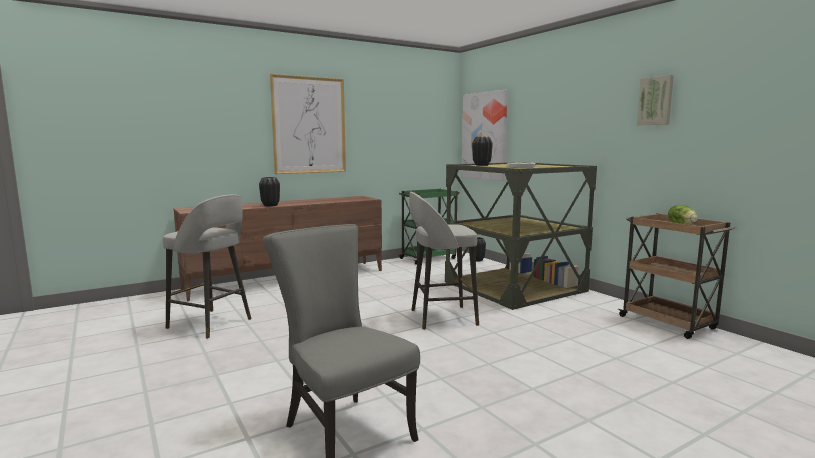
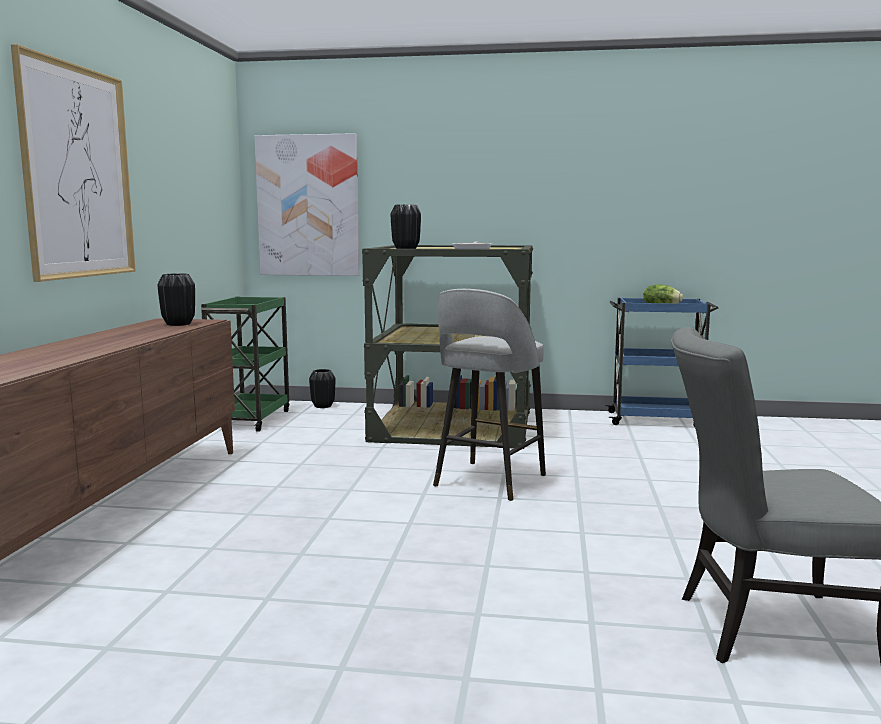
camera: 50 degrees left, 0 degrees up
(211, 324) = (198, 630): grey stool -> none
(270, 205) = (89, 351): black vase -> black vase (179, 324)
(656, 101) = (603, 165): picture -> none
(668, 323) = (656, 420): brown cart -> blue cart

